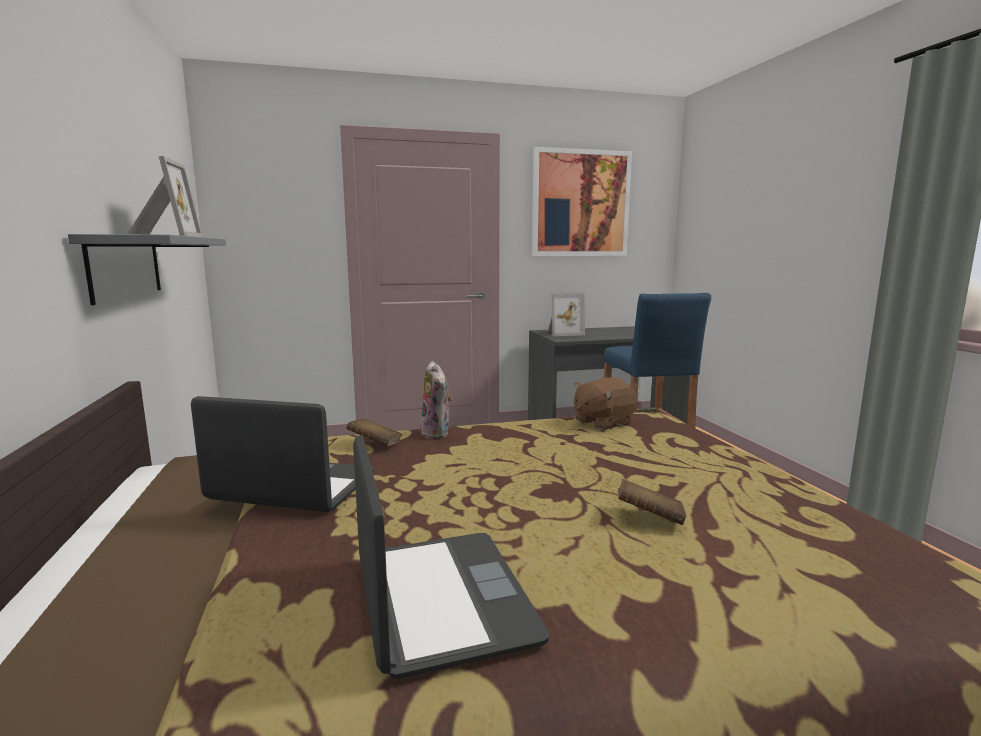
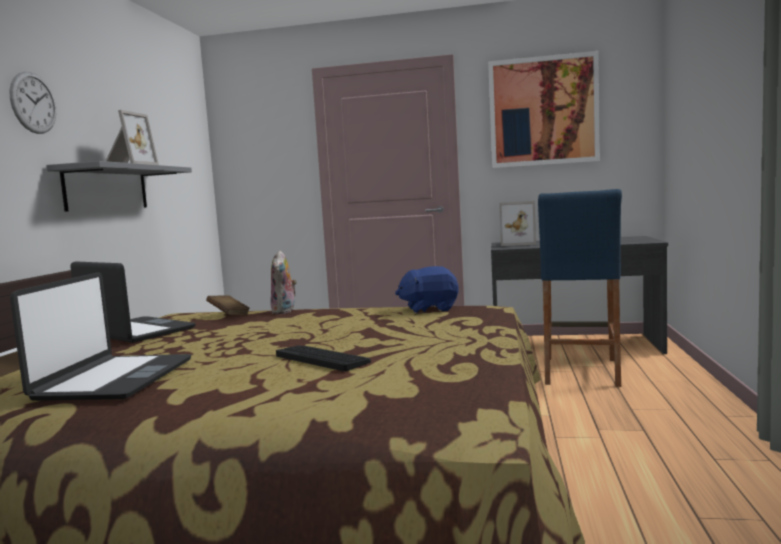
camera: 25 degrees right, 5 degrees down
(46, 132) = (33, 103): none -> wall clock
(602, 422) = (429, 309): brown plush toy -> blue plush toy
(649, 518) = (322, 358): brown book -> keyboard

